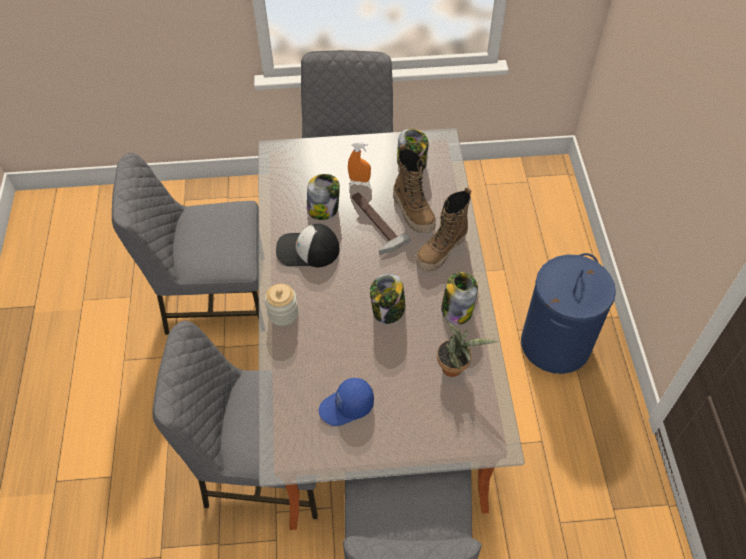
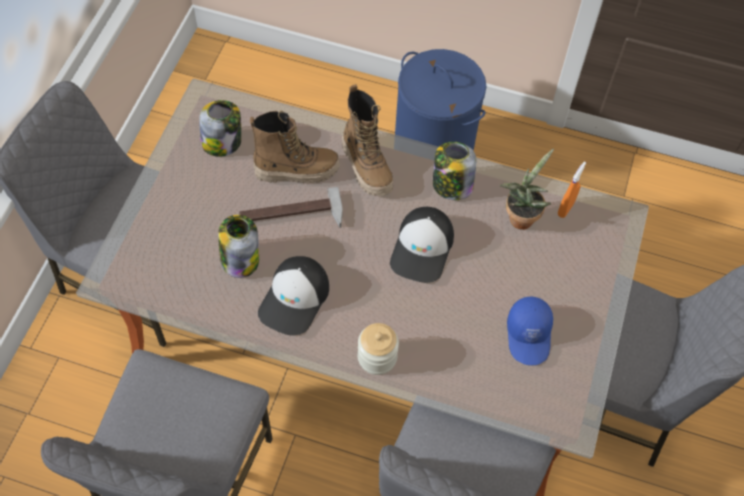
camera: 70 degrees left, 5 degrees up
(359, 179) = (215, 204): orange spray bottle -> orange spray bottle (565, 208)
(388, 310) = (423, 249): jar -> cap

